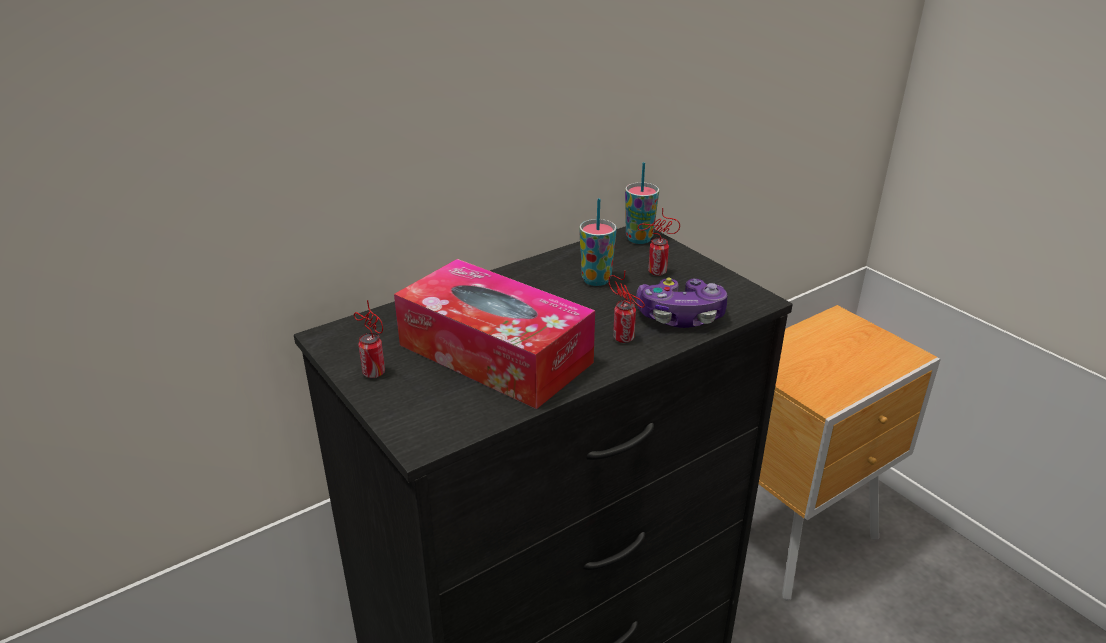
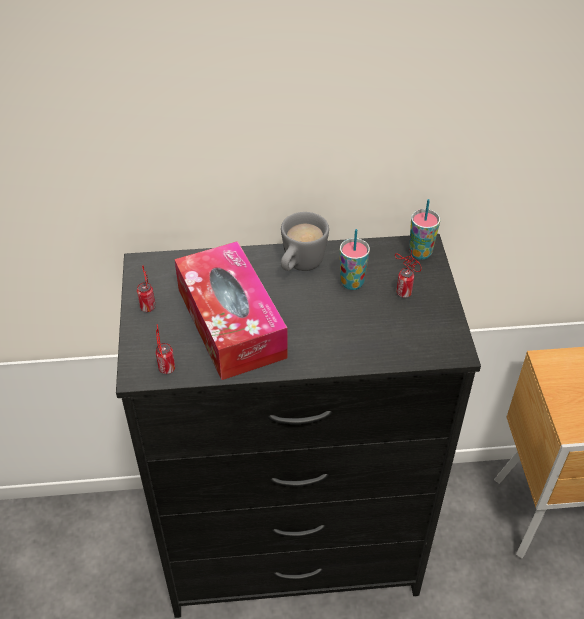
camera: 30 degrees right, 15 degrees up
(525, 283) = (300, 266): none -> grey mug
(625, 340) = (325, 347): can -> can (167, 370)
(680, 317) = (382, 343): game controller -> none

